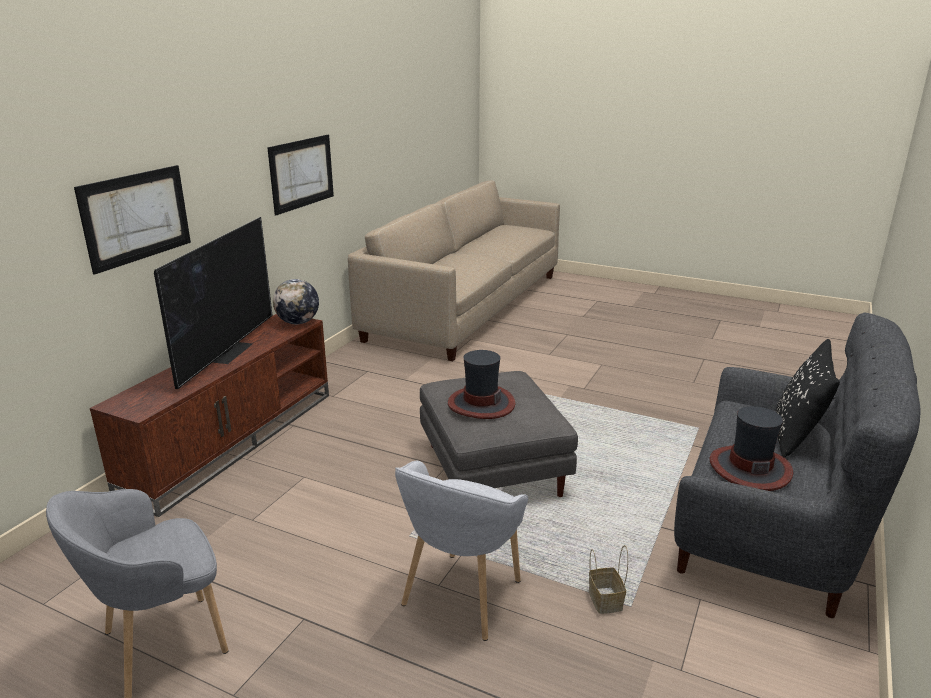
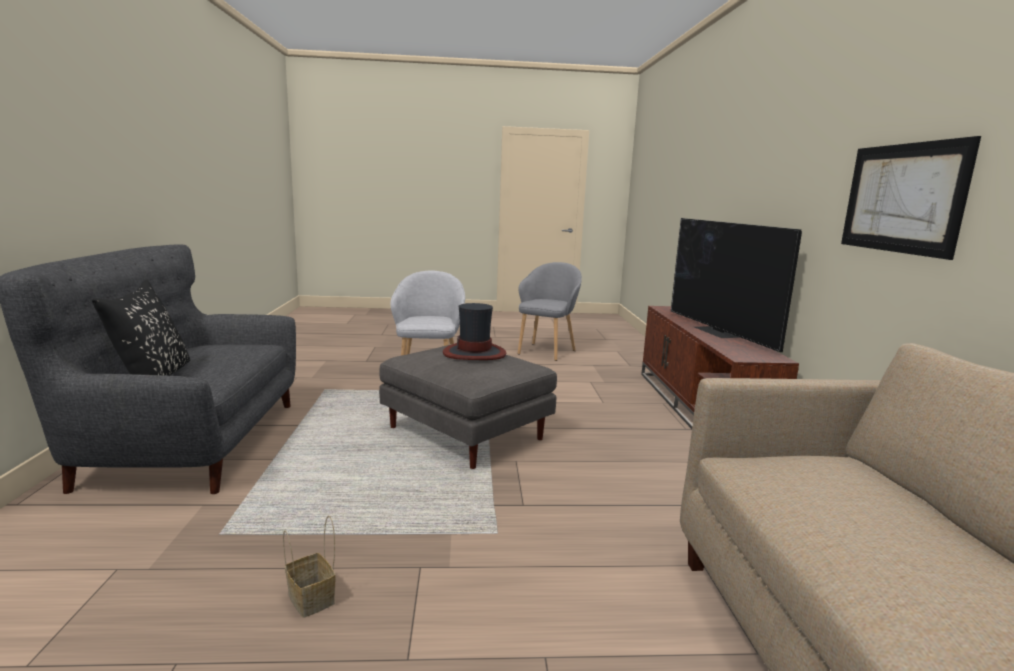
camera: 150 degrees right, 10 degrees down
(136, 217) = (746, 194): picture -> none
(298, 322) = (746, 356): globe -> none
(604, 599) = (342, 389): basket -> basket (313, 599)
(749, 468) = (228, 352): hat -> none

